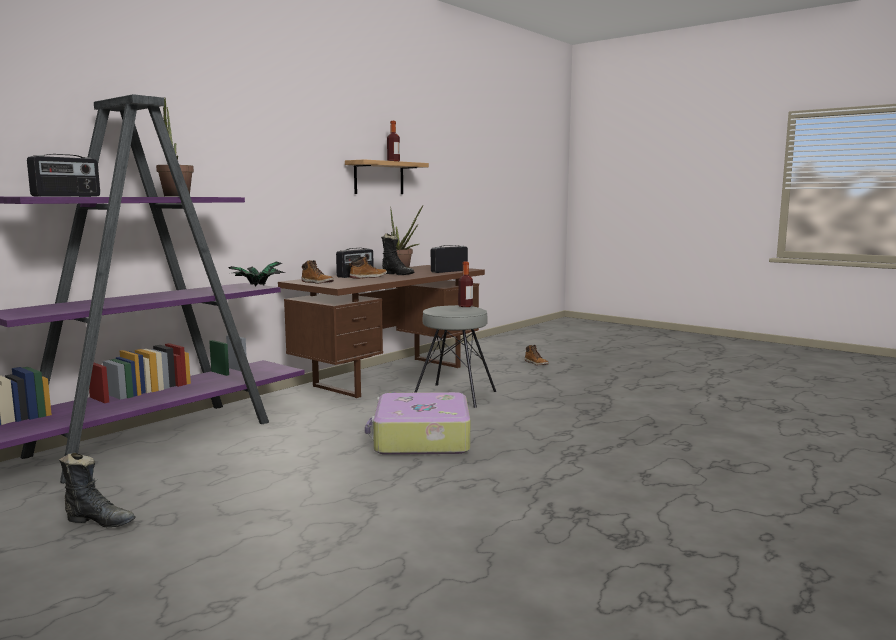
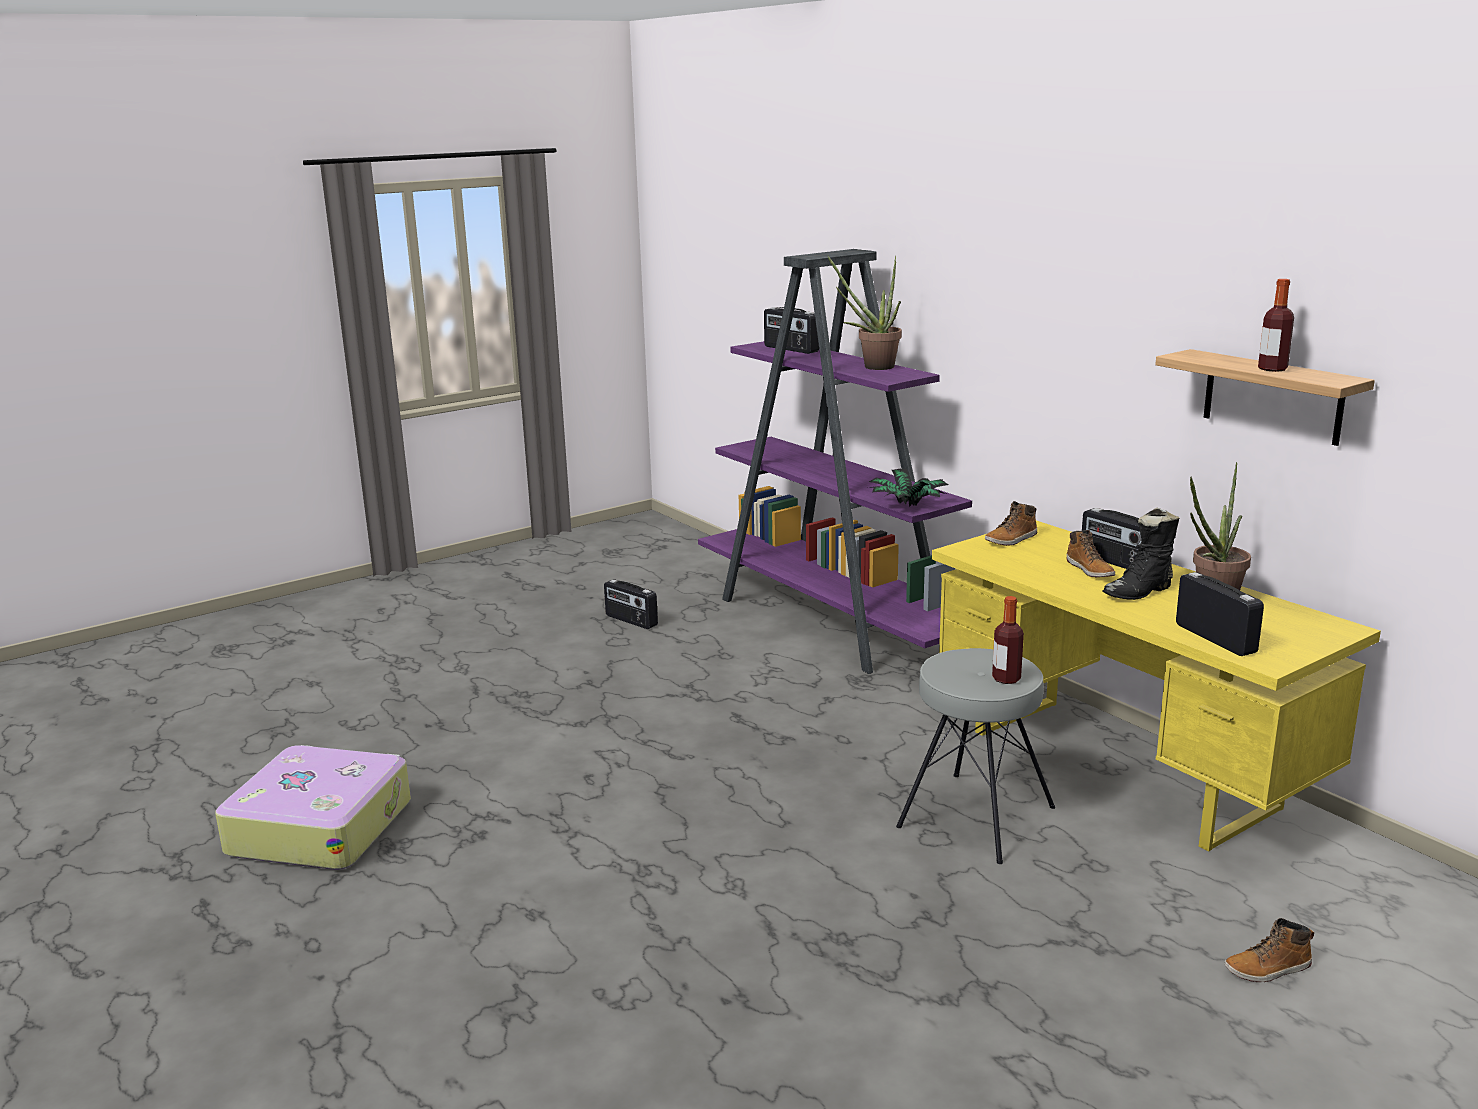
camera: 105 degrees right, 10 degrees up
(100, 521) = (631, 621): black boot -> radio
(390, 376) = (1122, 768): brown desk -> yellow desk
(420, 439) = (761, 765): suitcase -> suitcase (320, 826)

